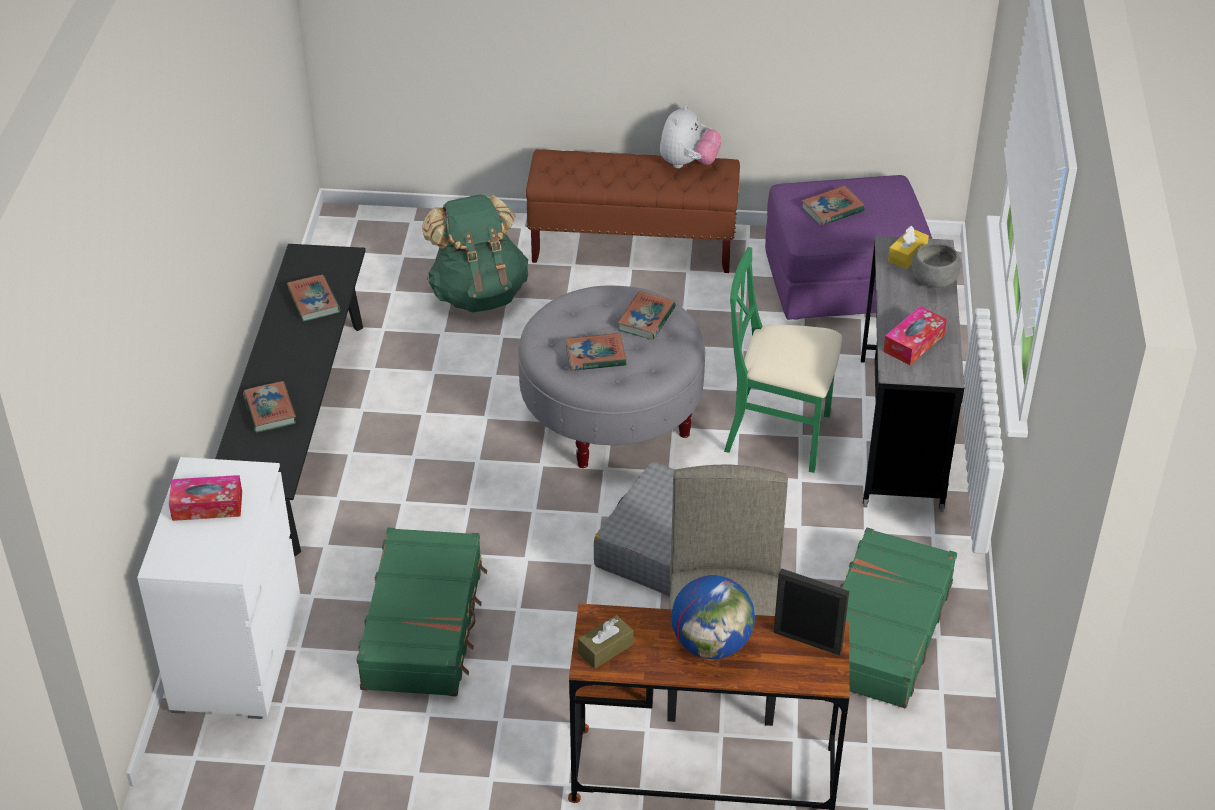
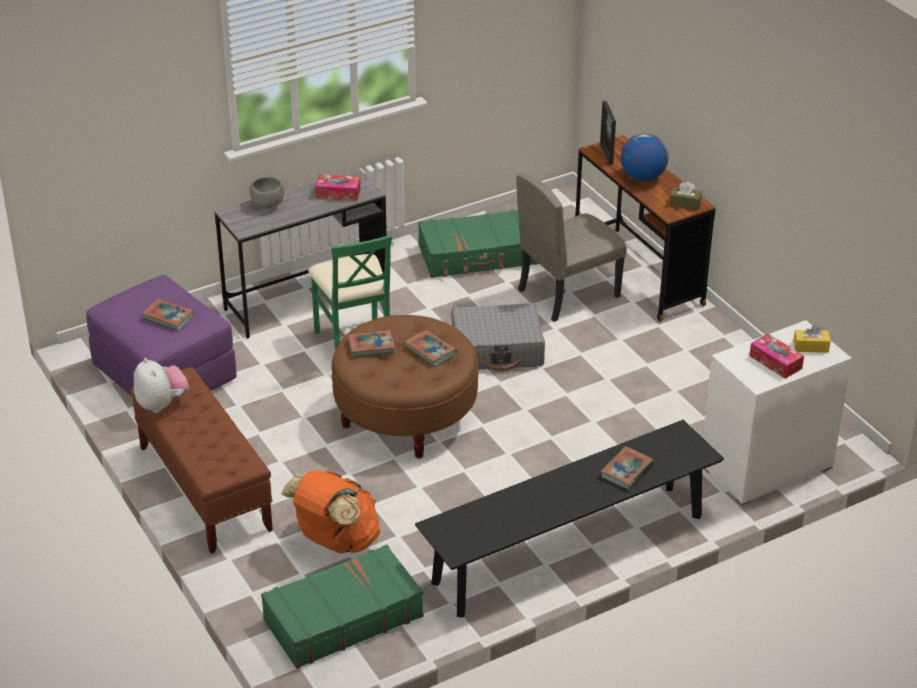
camera: 125 degrees left, 5 degrees down
(314, 301) = (501, 514): book -> none
(424, 625) = (659, 407): green suitcase -> green suitcase (342, 618)
(478, 293) = (335, 541): green backpack -> orange backpack
(611, 415) = (406, 416): grey ottoman -> brown ottoman
(688, 163) = (162, 404): plush toy -> plush toy turned 75 degrees clockwise
(907, 255) = (249, 221): yellow tissue box -> yellow tissue box (810, 347)

